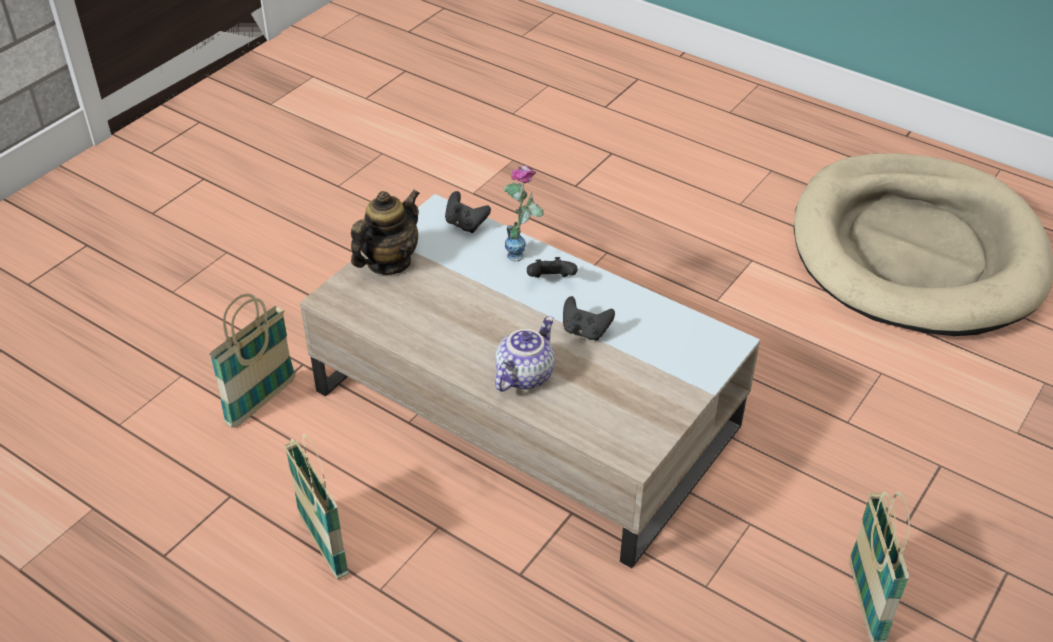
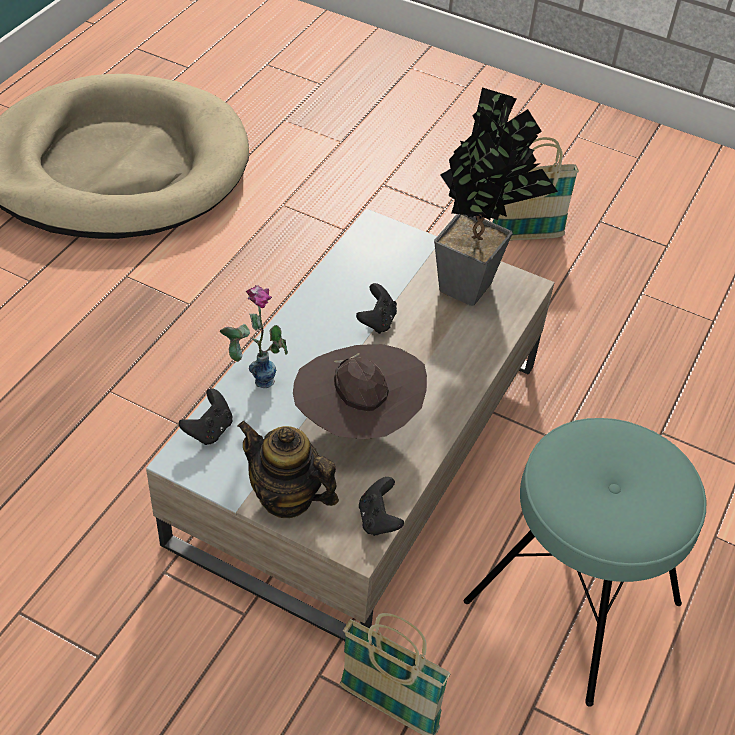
camera: 100 degrees left, 5 degrees up
(323, 544) = (572, 602): basket -> turquoise stool
(460, 308) = (358, 421): none -> brown hat
(523, 374) = (446, 364): teapot -> none
(551, 281) = (303, 350): black game controller -> black game controller (378, 519)
(640, 410) = (473, 283): none -> potted plant

